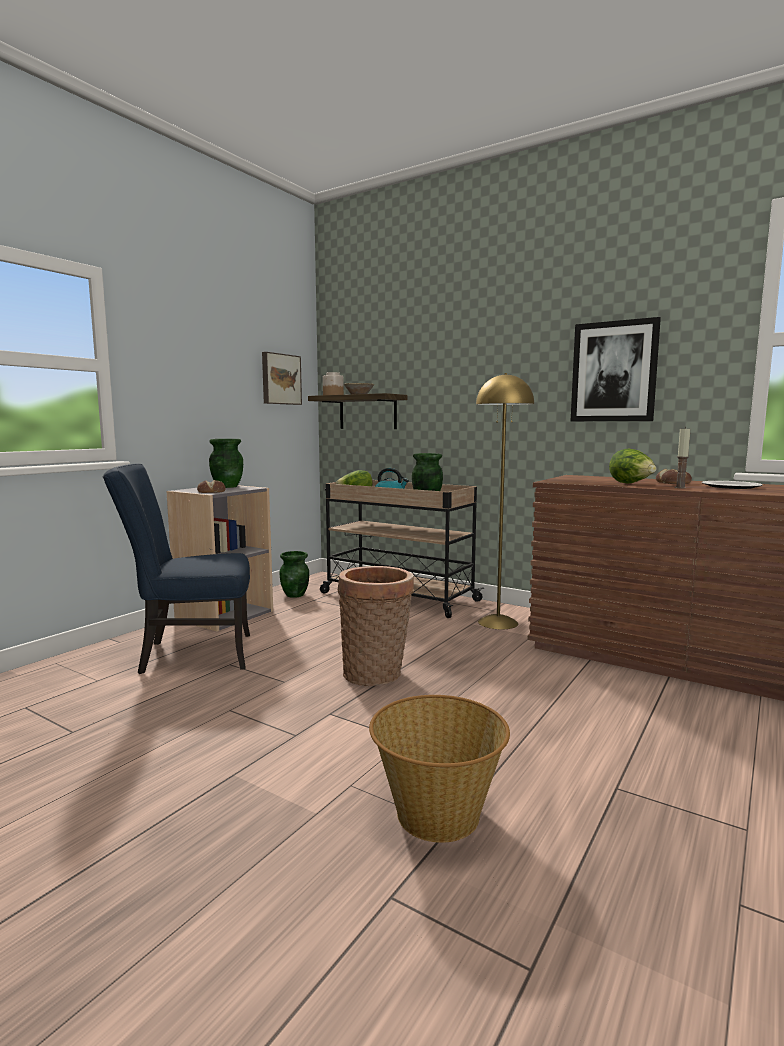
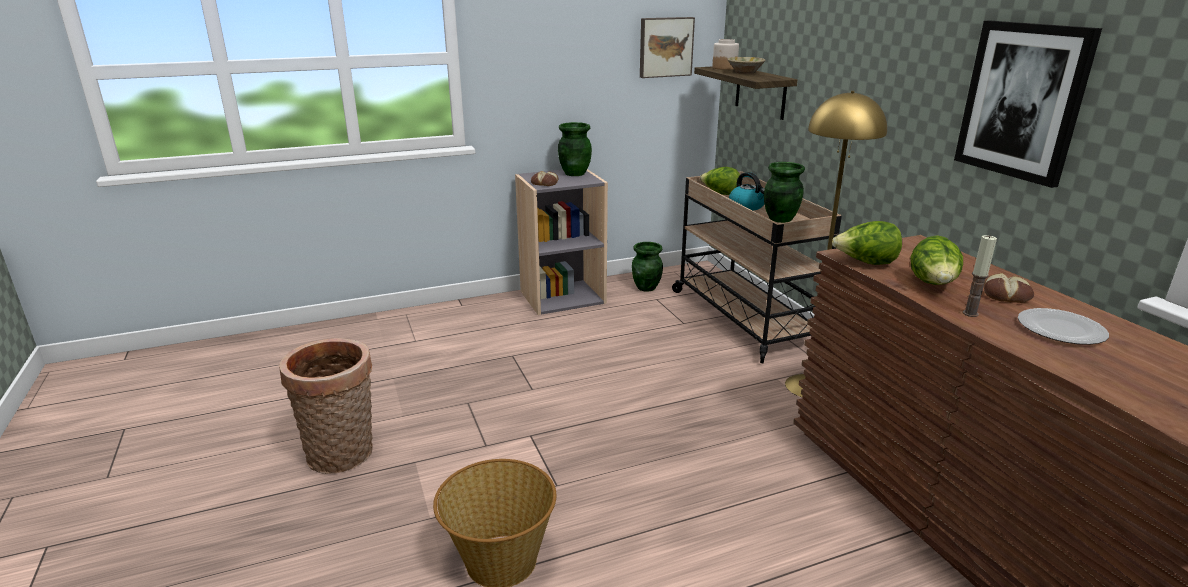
camera: 35 degrees right, 15 degrees up
(189, 654) = (495, 335): blue chair -> none
(376, 674) = (611, 409): basket -> basket (342, 456)
(574, 482) = (865, 263): none -> lettuce

